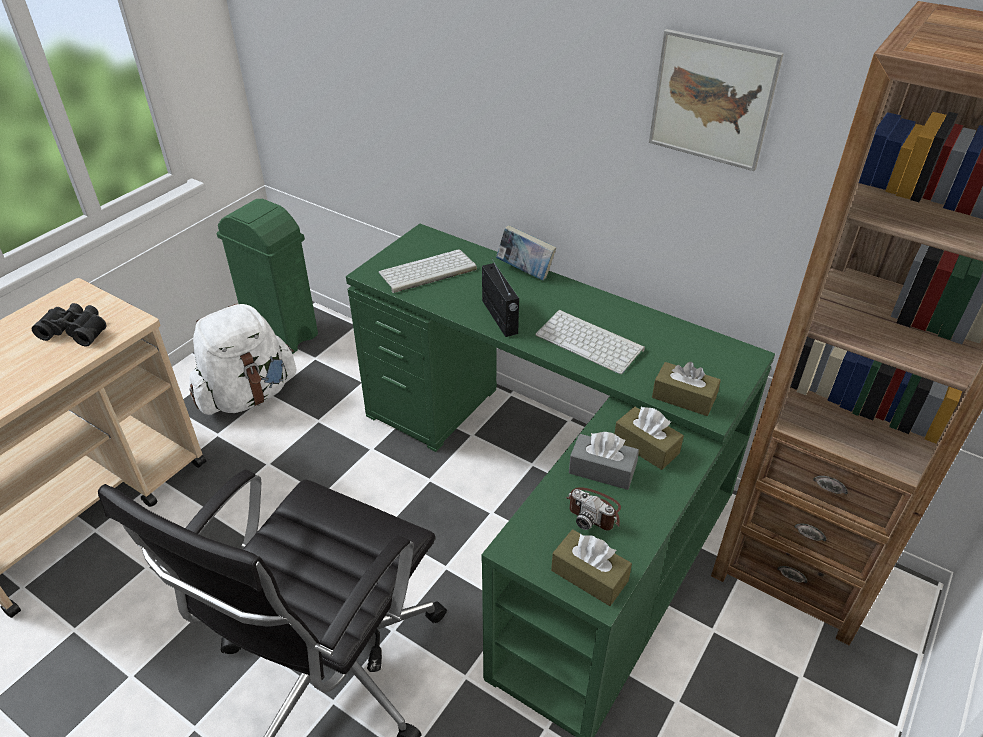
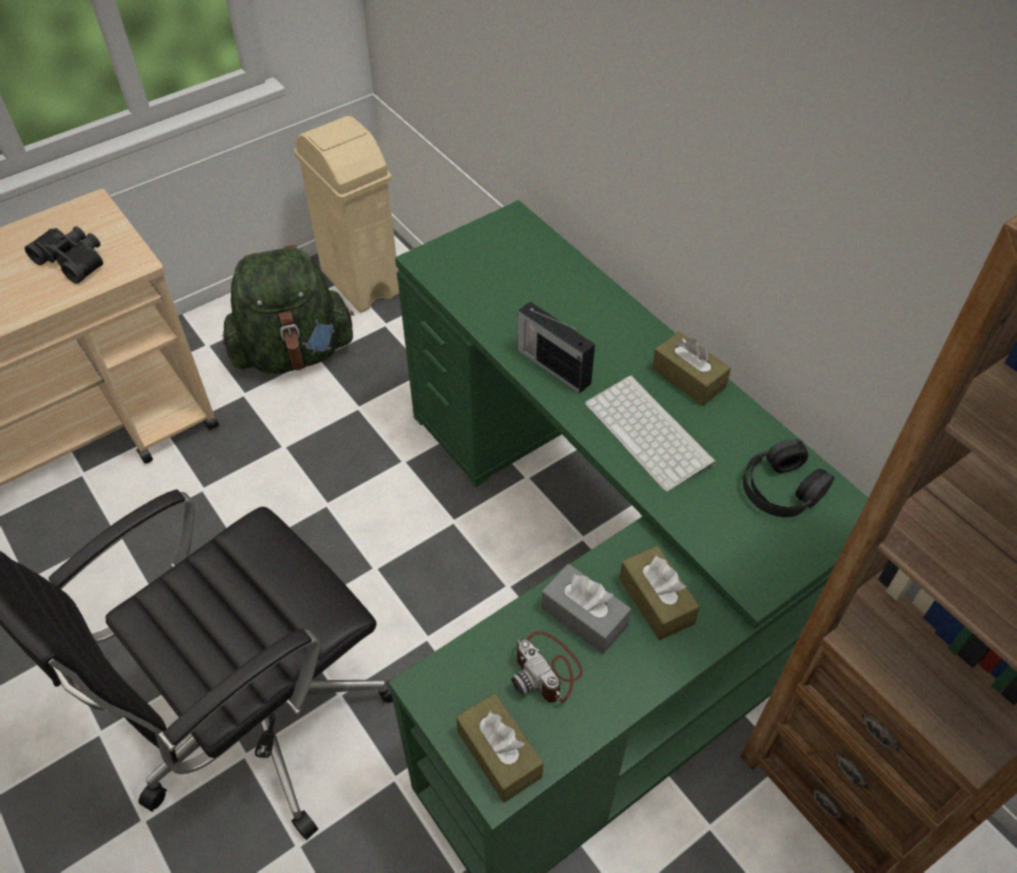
camera: 20 degrees right, 10 degrees up
(248, 395) = (294, 353): white backpack -> green backpack
(282, 333) = (360, 282): green trash can -> beige trash can
(427, 272) = (494, 275): keyboard -> none
(499, 317) = (552, 366): radio -> radio turned 135 degrees clockwise
(525, 271) = (617, 305): book -> none
(683, 397) = (731, 550): brown tissue box -> brown tissue box (688, 378)
(695, 353) = (781, 488): none -> black headphones
(712, 100) = (871, 162): picture -> none

